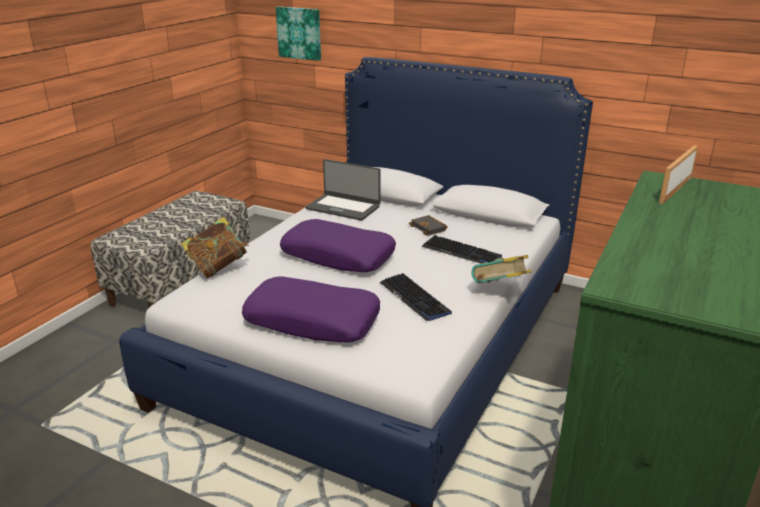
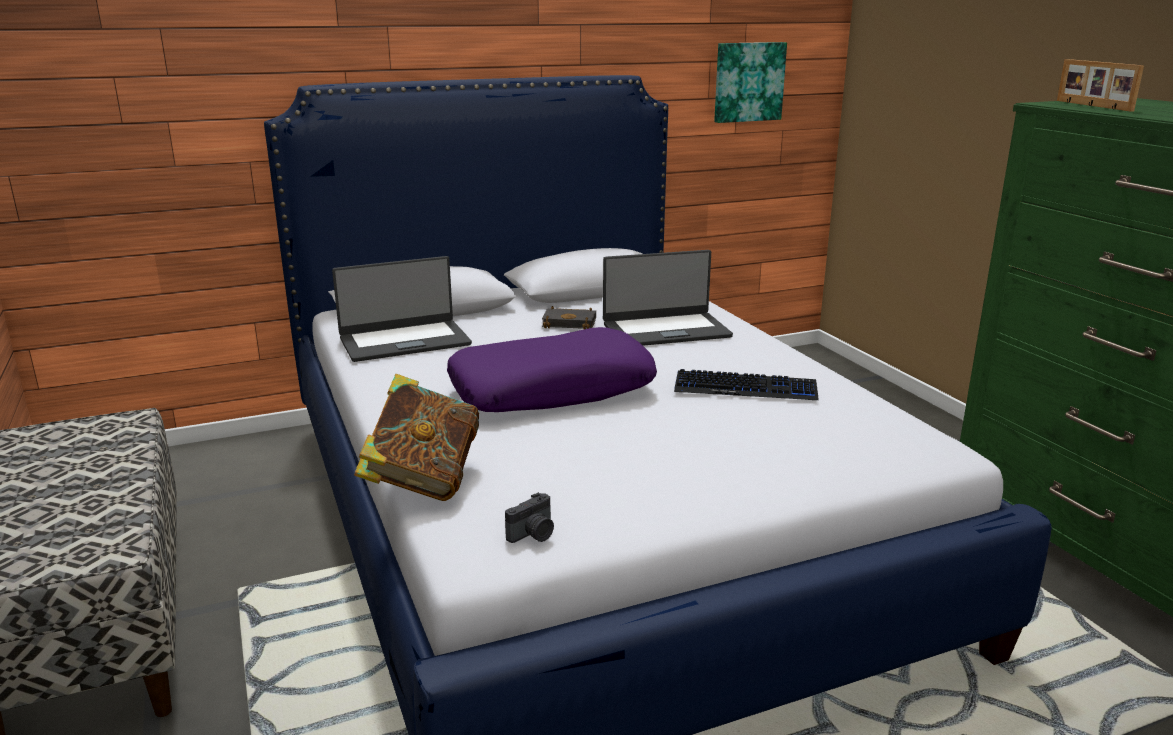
camera: 50 degrees left, 5 degrees down
(201, 305) = (533, 534): none -> camera
(299, 33) = (127, 59): picture -> picture (748, 82)
(313, 321) = (719, 465): purple pillow -> none
(461, 252) = (665, 330): keyboard -> laptop
(499, 290) = (789, 345): book -> none

